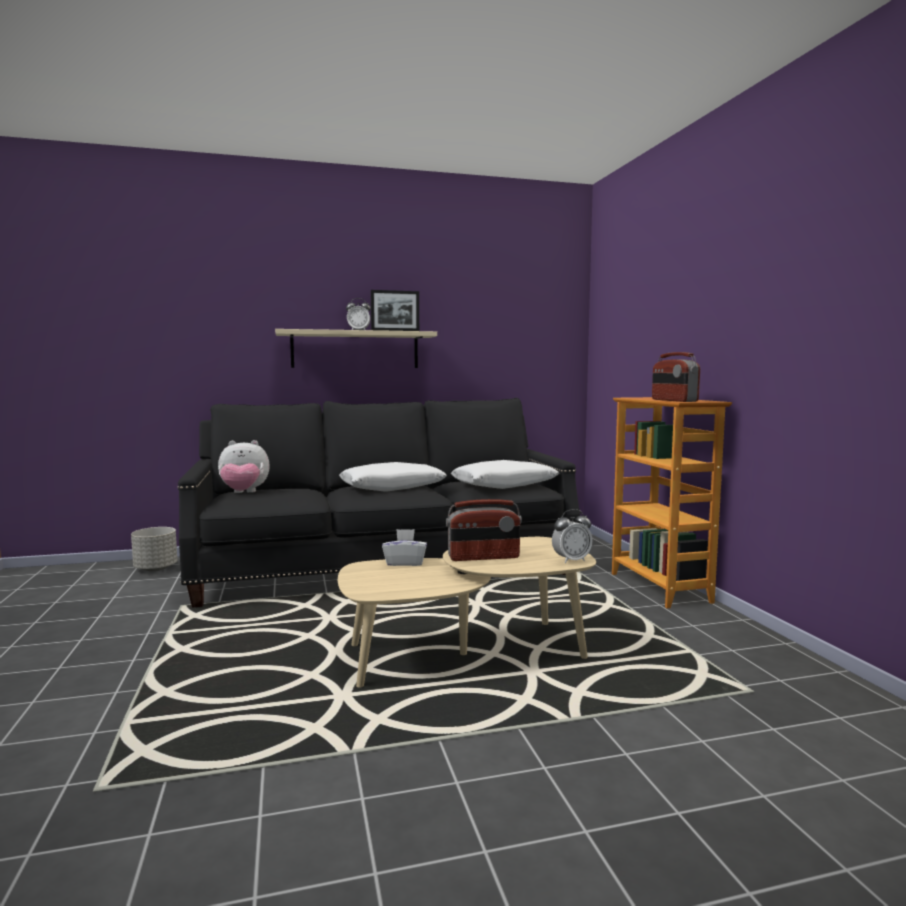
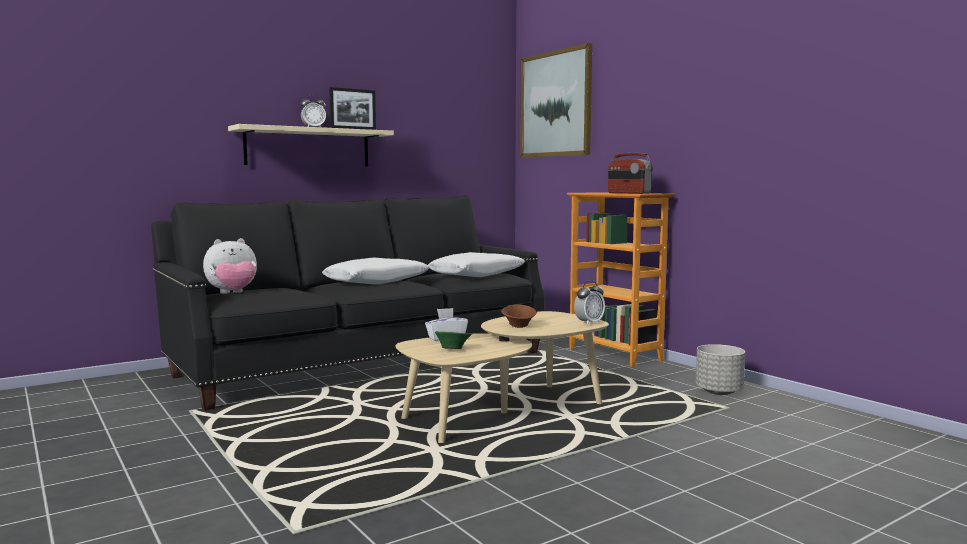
camera: 20 degrees left, 0 degrees up
(156, 568) = (112, 385): grey planter -> grey planter (718, 392)
(390, 580) = (452, 349): none -> green bowl
(483, 557) = (519, 326): radio -> brown bowl
(622, 298) = (555, 104): none -> picture

